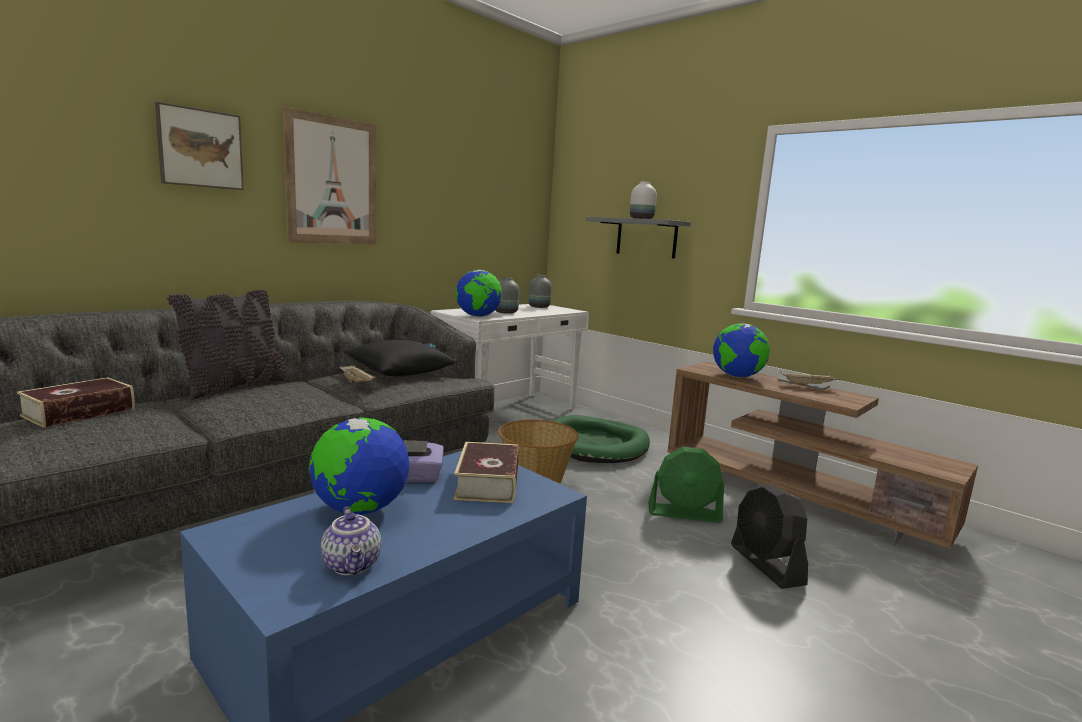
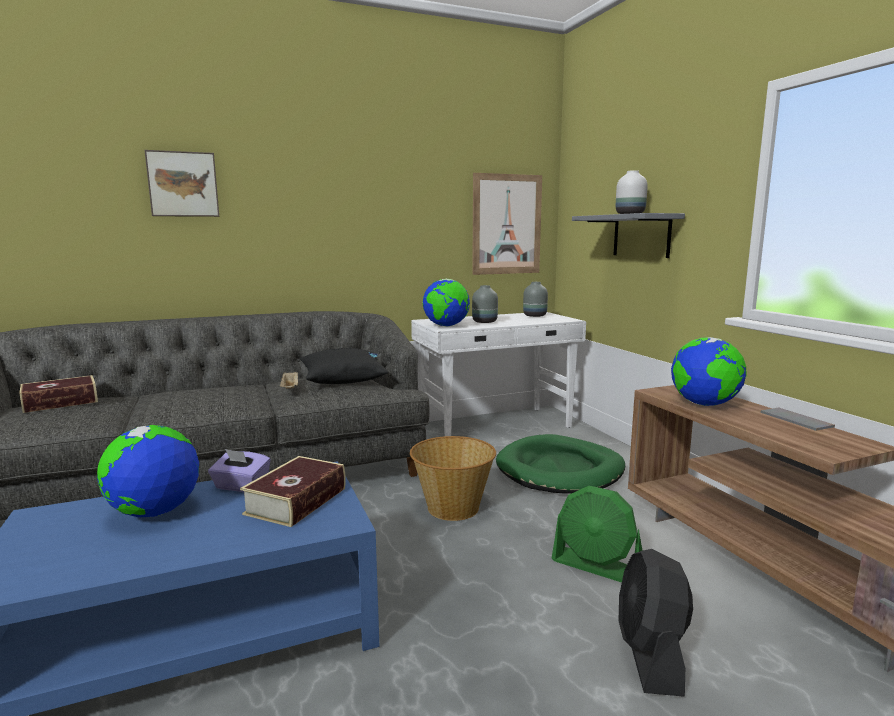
camera: 25 degrees right, 0 degrees up
(235, 387) = (195, 387): black pillow -> none
(332, 181) = (304, 202): picture -> picture (506, 224)
(353, 565) = (78, 565): teapot -> none
(808, 385) = (795, 422): beige tray -> none

